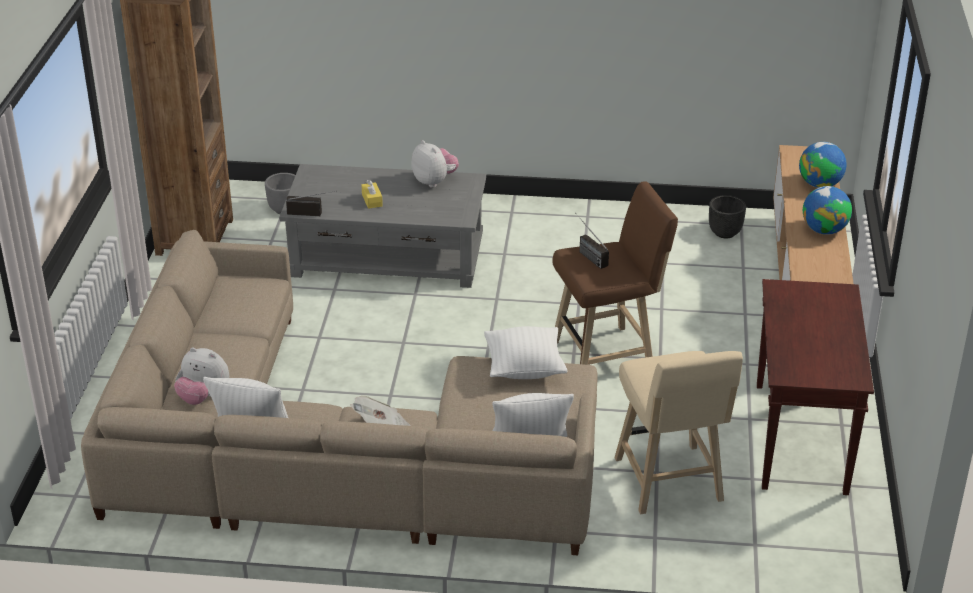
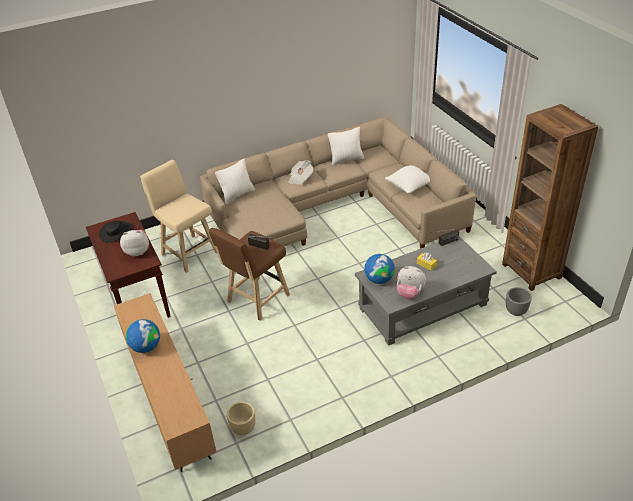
camera: 150 degrees right, 5 degrees up
(203, 397) = (381, 164): plush toy -> plush toy (137, 251)
(524, 368) = (266, 224): white pillow -> white pillow (409, 187)
(725, 233) = (243, 428): black planter -> beige planter
(818, 357) = (116, 232): none -> black hat
(820, 184) = (163, 390): globe -> globe (379, 280)

